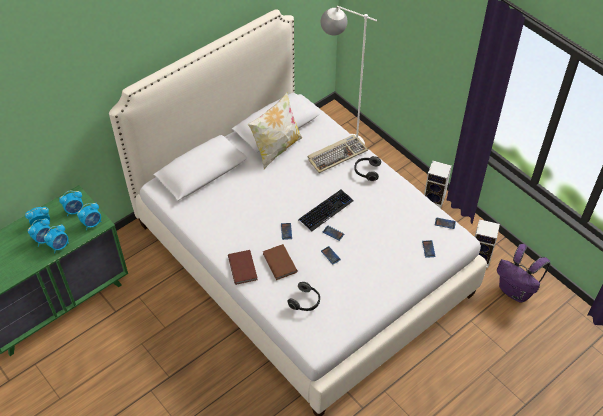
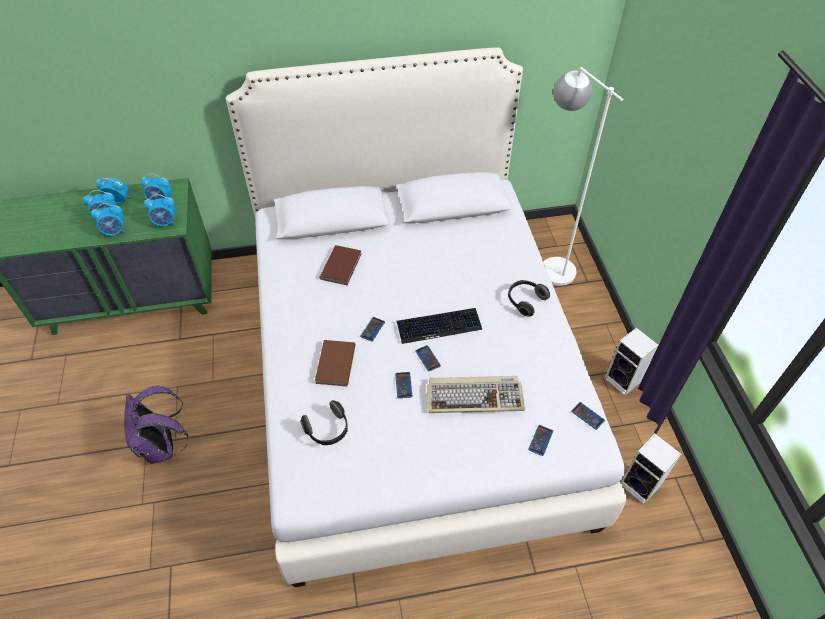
camera: 30 degrees right, 0 degrees up
(243, 267) = (290, 349): brown book -> brown book (342, 266)
(276, 149) = (433, 229): pillow -> none
(337, 155) = (502, 265): keyboard -> keyboard (475, 396)
(516, 291) = (666, 558): purple backpack -> purple backpack (163, 447)

